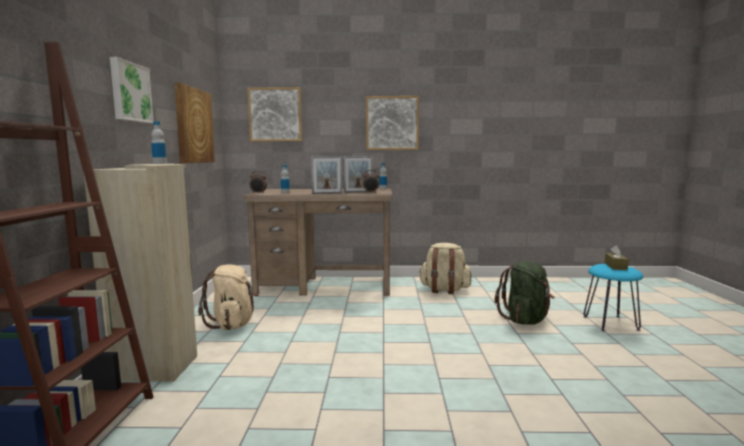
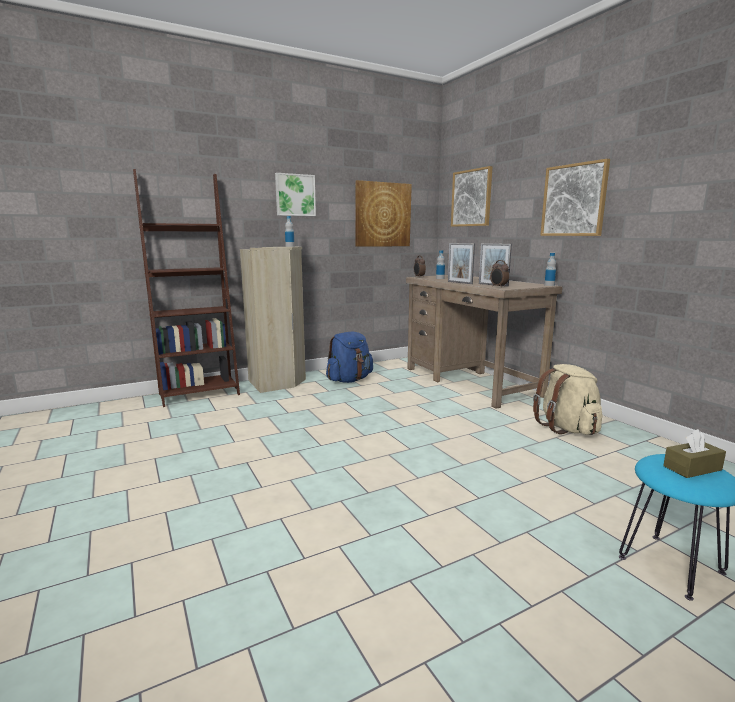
camera: 60 degrees right, 5 degrees up
(232, 324) = (349, 380): beige backpack -> blue backpack
(525, 320) = (555, 490): green backpack -> none

